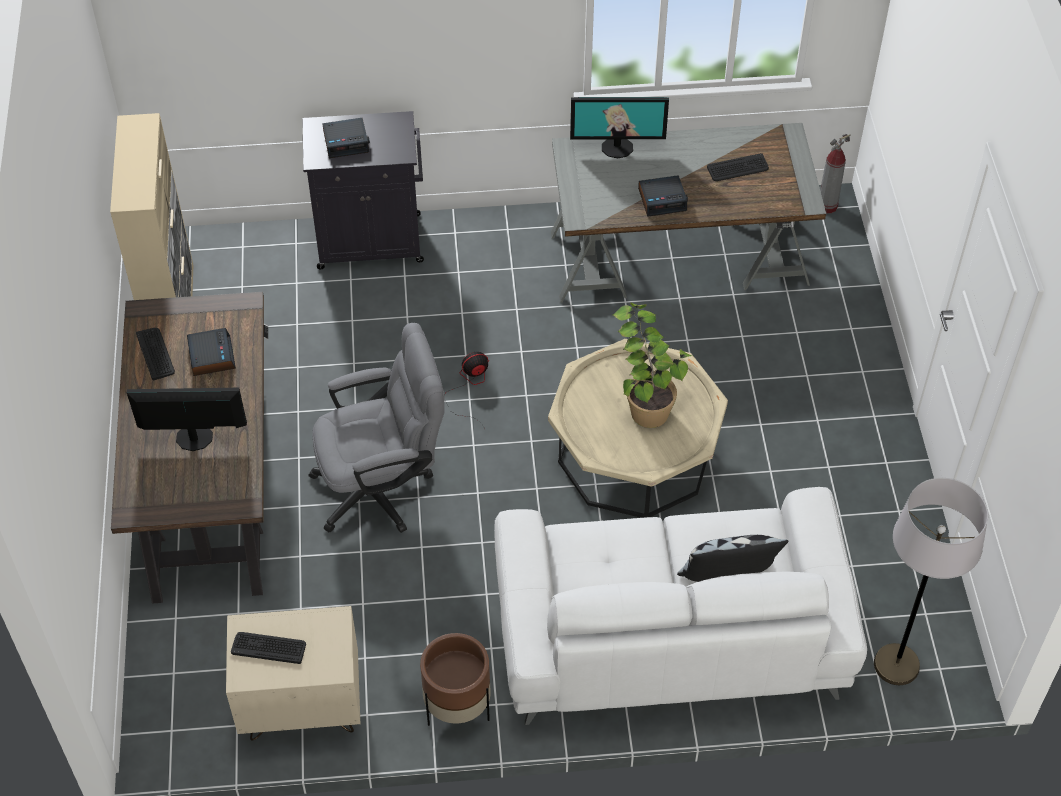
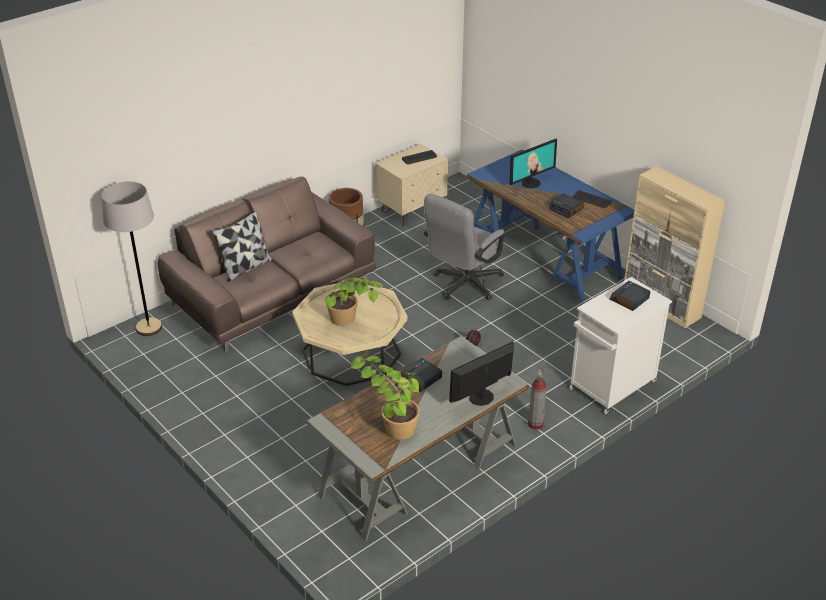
camera: 145 degrees right, 15 degrees down
(208, 482) = (545, 254): brown desk -> blue desk
(372, 241) = (611, 386): black cabinet -> white cabinet
(669, 633) = (272, 293): white sofa -> brown sofa
(738, 168) = (389, 422): keyboard -> potted plant
(827, 206) = (345, 563): fire extinguisher -> fire extinguisher (535, 424)

